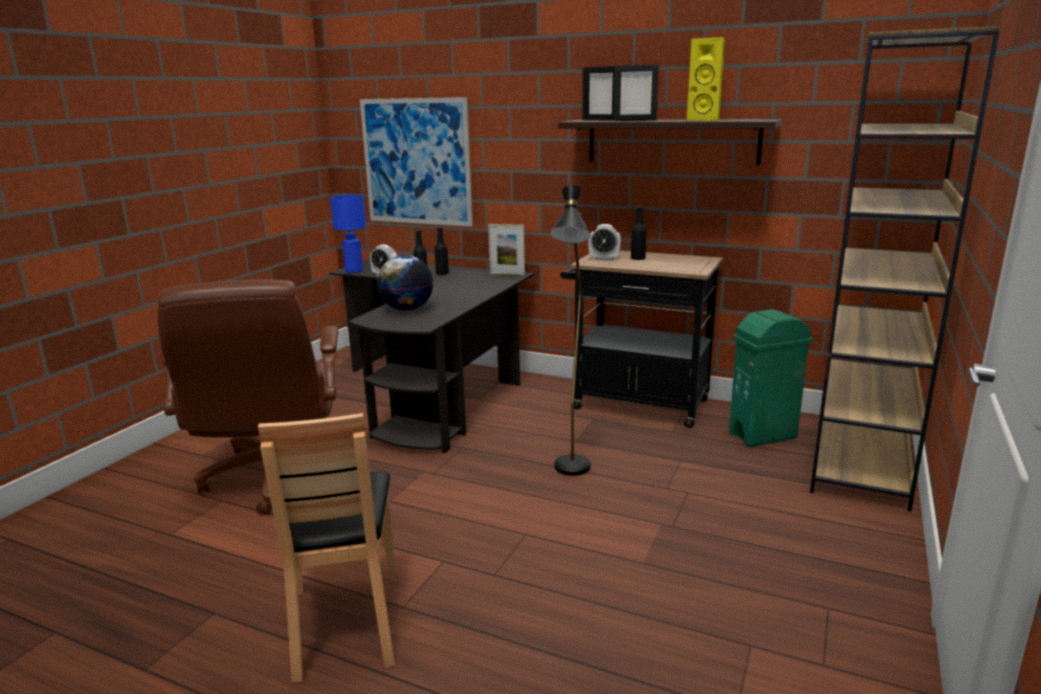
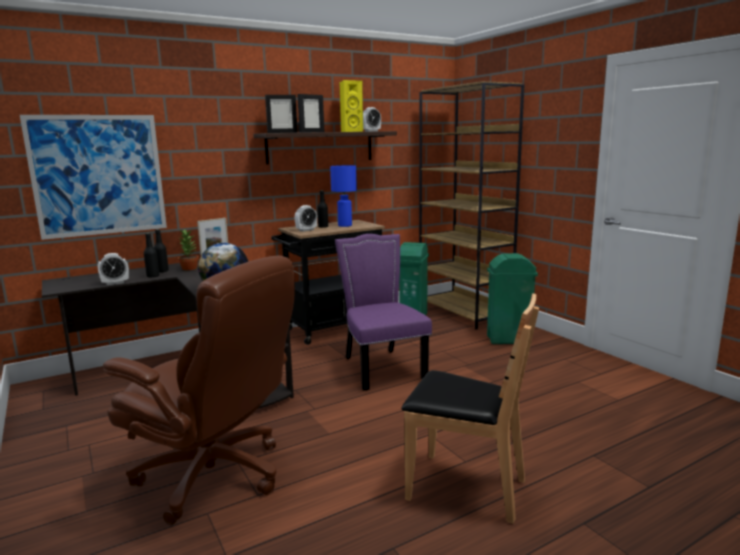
camera: 55 degrees left, 5 degrees down
(353, 271) = (67, 288): blue table lamp -> blue table lamp (345, 225)
(464, 277) = (189, 268): none -> potted plant
(572, 473) = (382, 369): black floor lamp -> purple chair
(751, 119) = (371, 131): none -> alarm clock
(817, 531) = (508, 339): none -> green trash can

